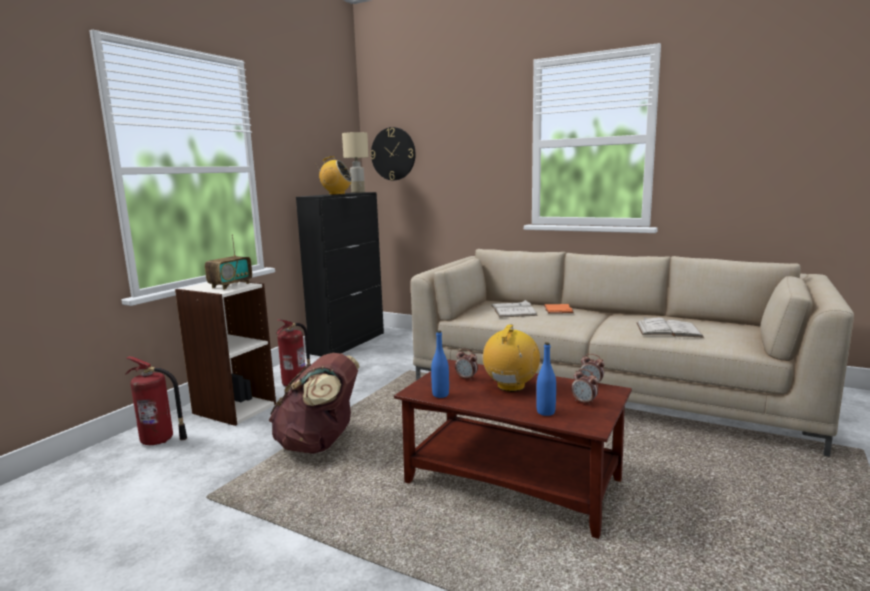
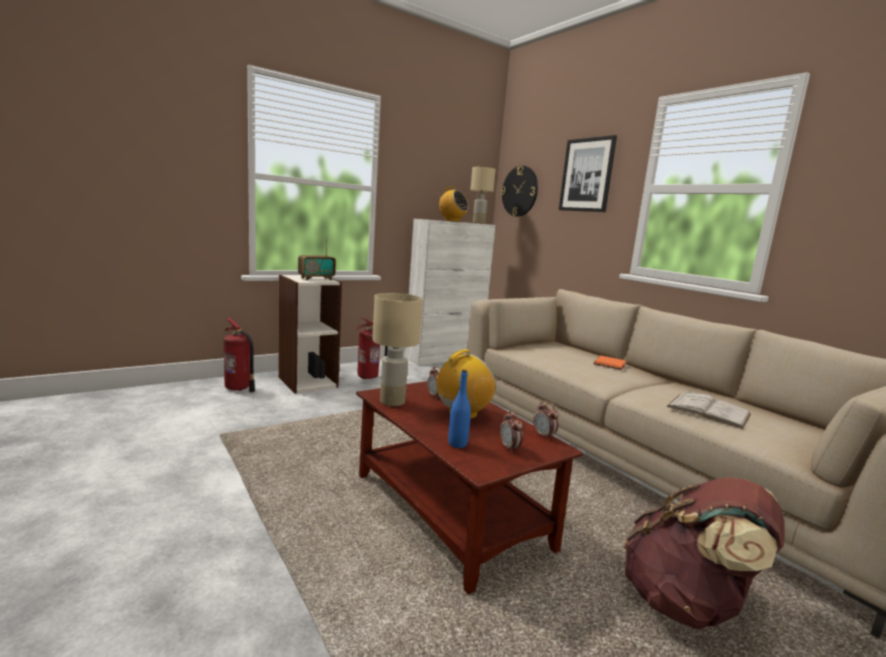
camera: 25 degrees right, 0 degrees up
(319, 444) = (333, 425): brown backpack -> brown backpack (687, 603)
(349, 343) = (444, 357): black cabinet -> white cabinet
(440, 395) = (391, 402): blue bottle -> beige table lamp
(470, 134) = (587, 175): none -> picture
(513, 310) = (563, 354): white book -> none

